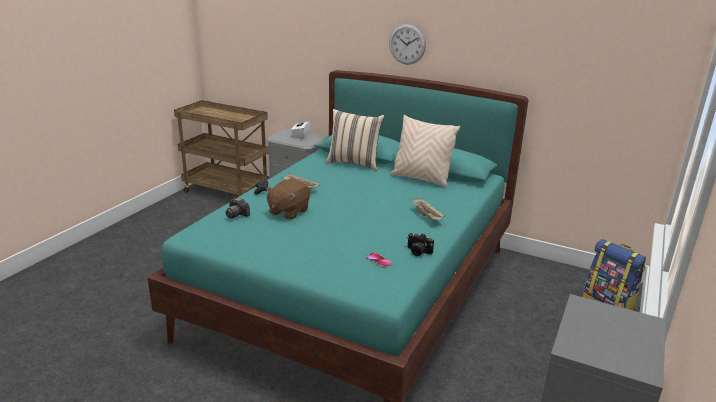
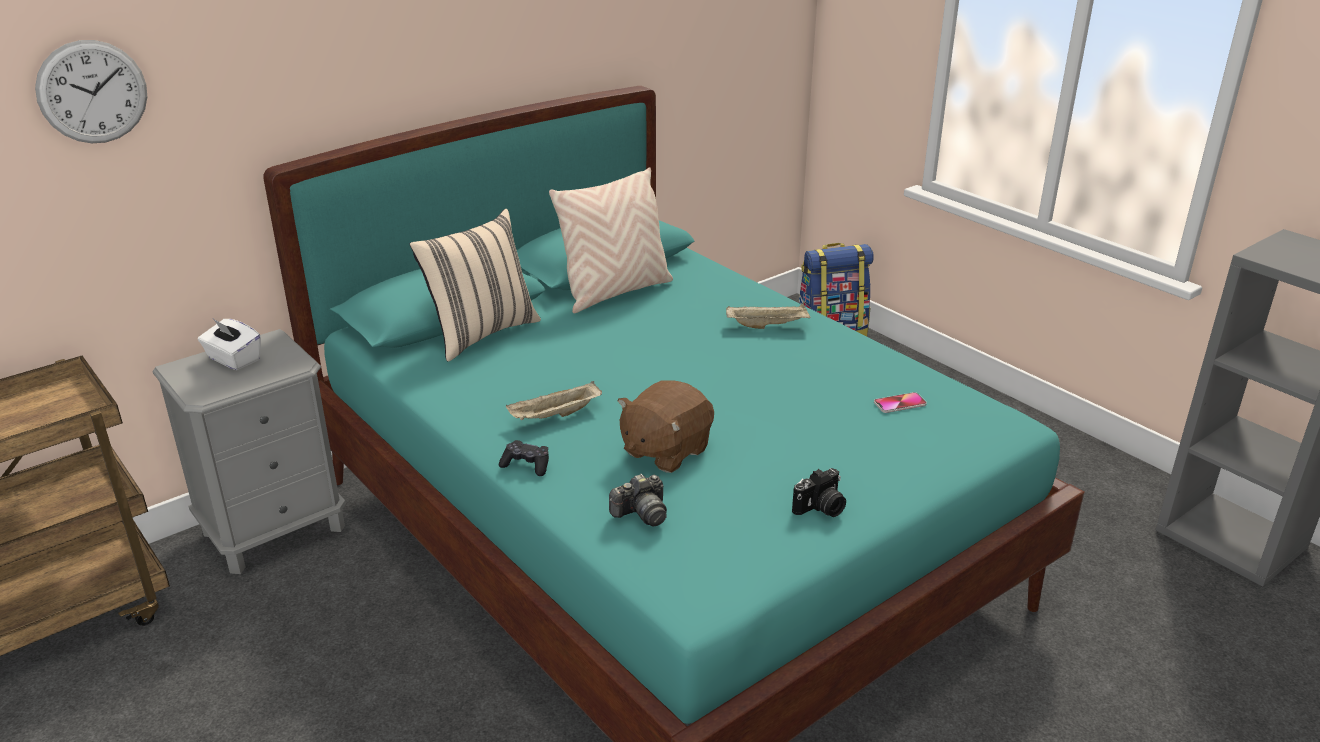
camera: 65 degrees left, 5 degrees up
(288, 211) = (665, 451): brown plush toy -> brown plush toy turned 75 degrees clockwise
(407, 44) = (419, 55): wall clock -> wall clock (92, 92)
(418, 252) = (885, 365): camera -> camera (821, 508)

